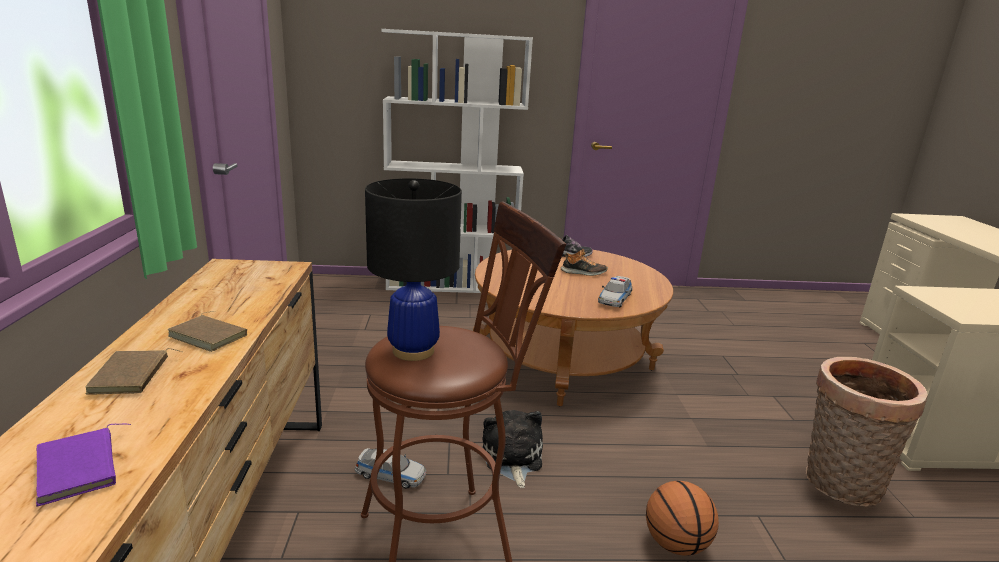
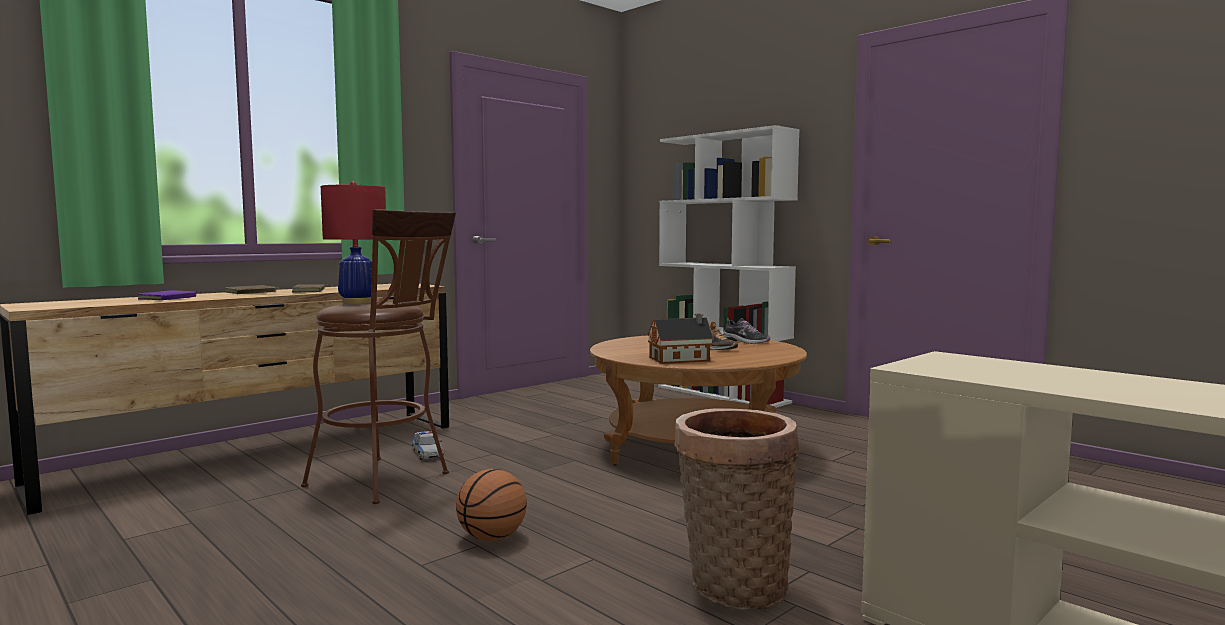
camera: 50 degrees right, 15 degrees down
(413, 350) = (357, 302): black table lamp -> red table lamp
(512, 458) = (507, 471): plush toy -> none
(615, 298) = (682, 359): toy car -> toy house

